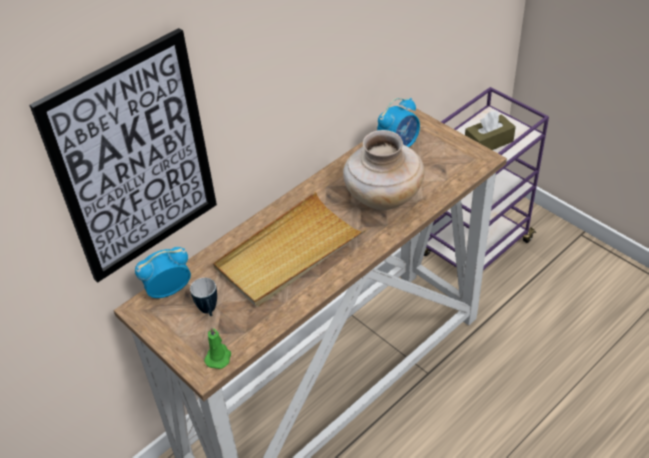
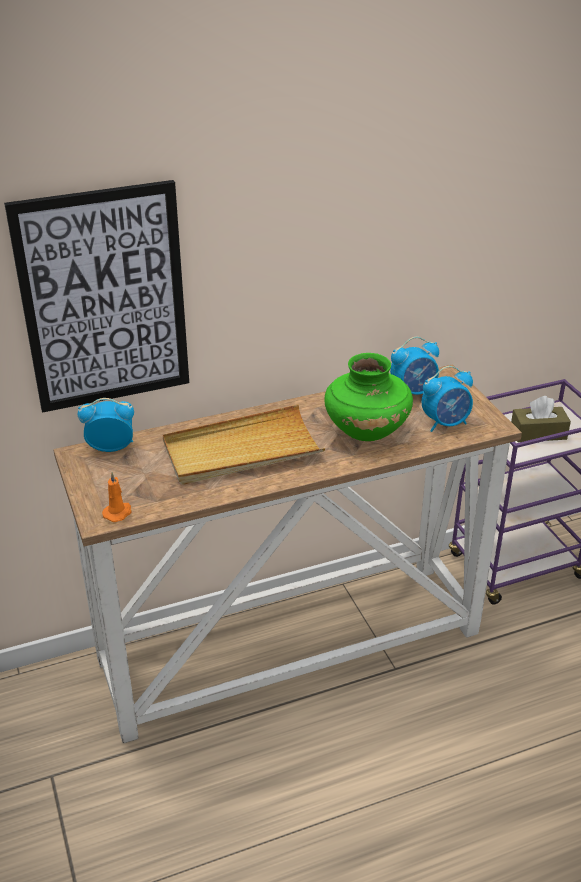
camera: 20 degrees right, 10 degrees down
(209, 311) = (135, 475): mug -> none
(218, 357) = (118, 513): green candle -> orange candle
(383, 197) = (366, 431): beige vase -> green vase
(443, 169) = (445, 423): none -> alarm clock

